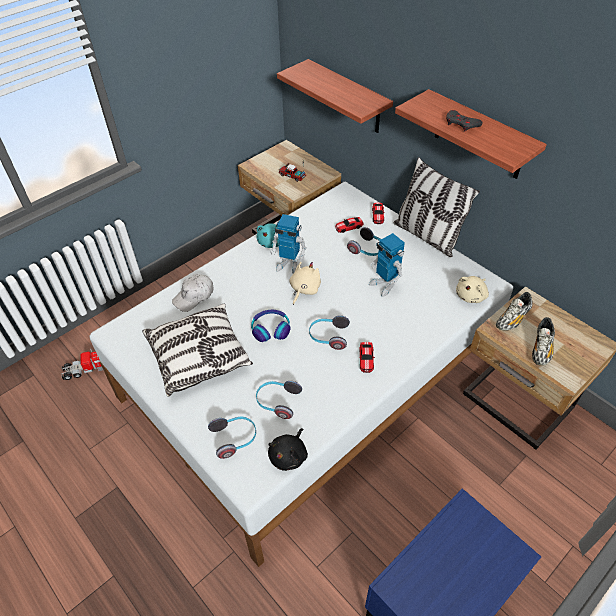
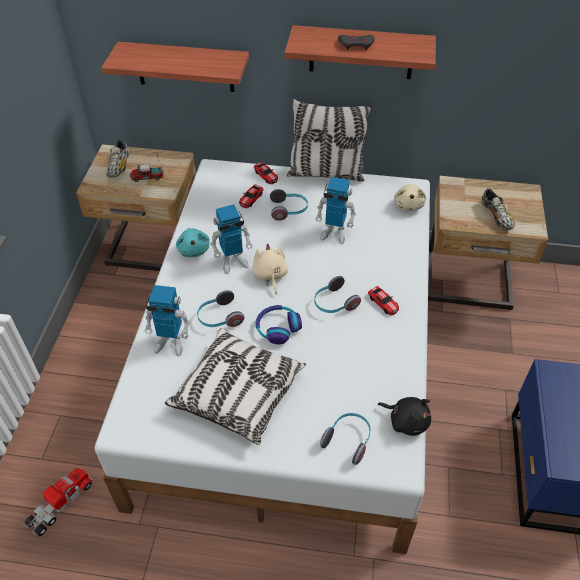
camera: 40 degrees left, 0 degrees up
(194, 296) = (170, 343): white cap -> toy robot
(277, 402) = (350, 385): headphones -> headphones (219, 317)
(289, 455) = (406, 421): black plush toy -> black plush toy turned 45 degrees counterclockwise
(512, 319) = (456, 205): shoe -> shoe (119, 166)

